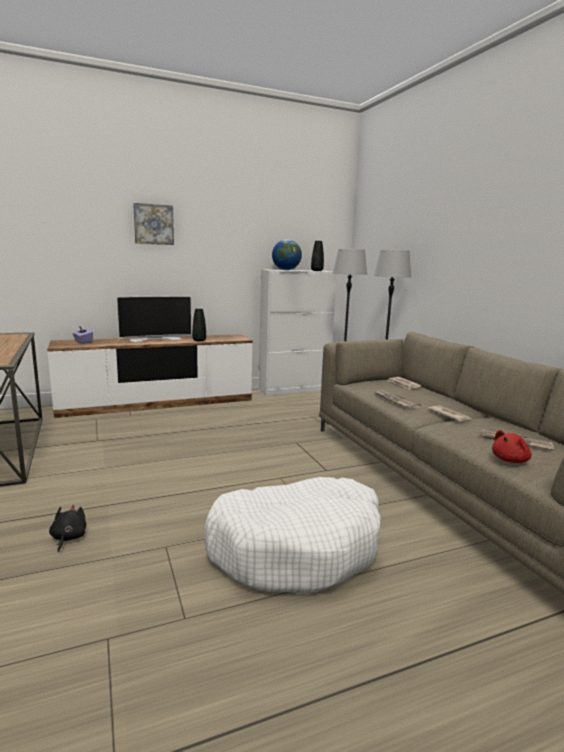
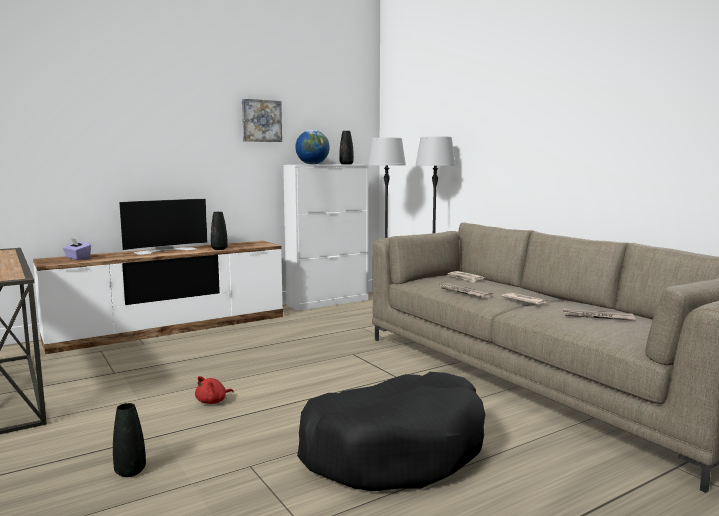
camera: 10 degrees left, 5 degrees down
(68, 538) = (130, 472): black plush toy -> black vase
(153, 224) = (158, 116): picture -> picture (261, 121)
(296, 547) = (394, 450): white dog bed -> black dog bed
(510, 460) = (599, 332): red plush toy -> red plush toy (213, 402)

